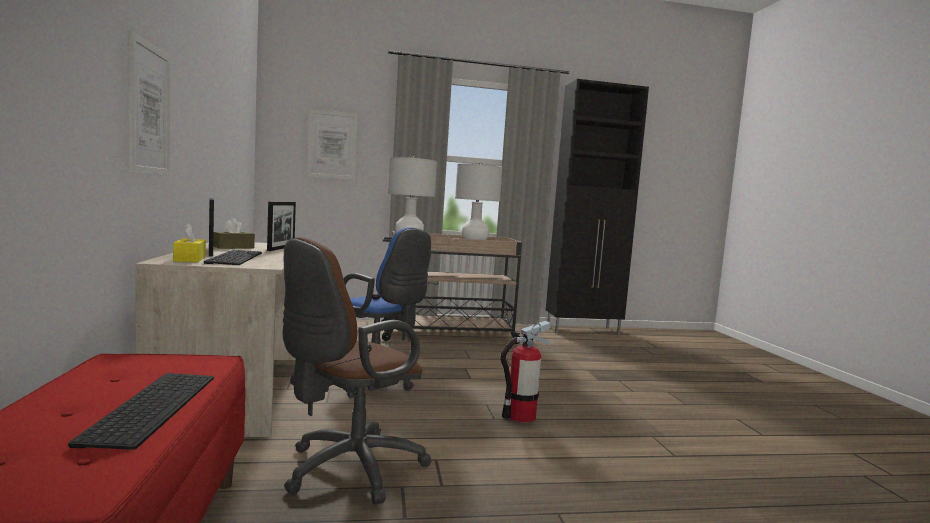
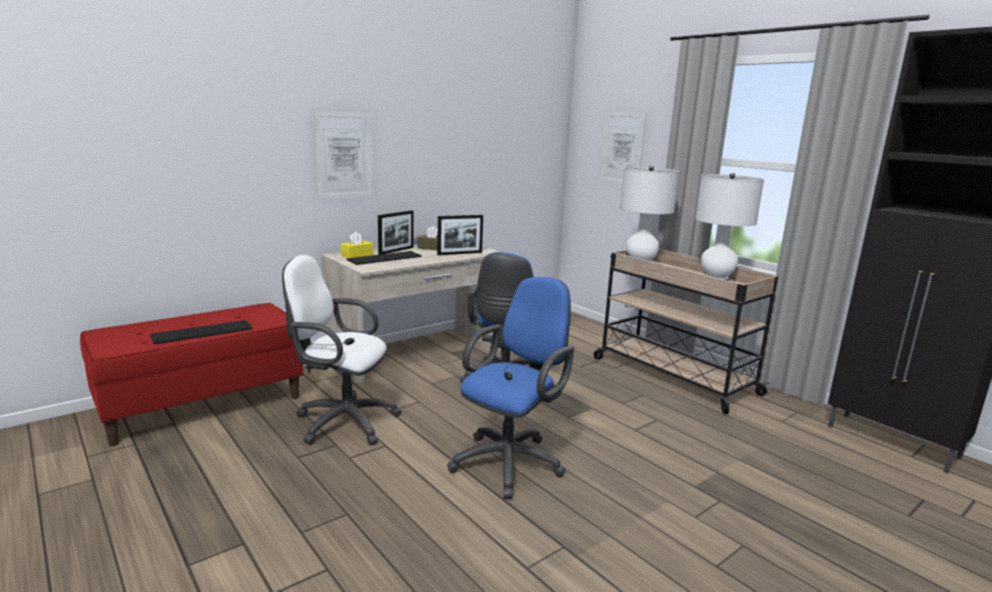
camera: 60 degrees right, 10 degrees up
(347, 470) = (341, 421): brown office chair -> white office chair
(521, 416) = (511, 461): fire extinguisher -> blue office chair

